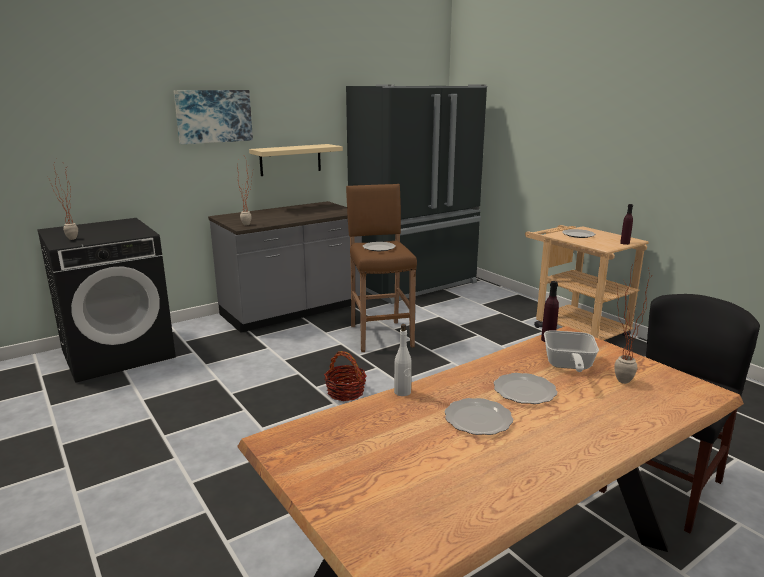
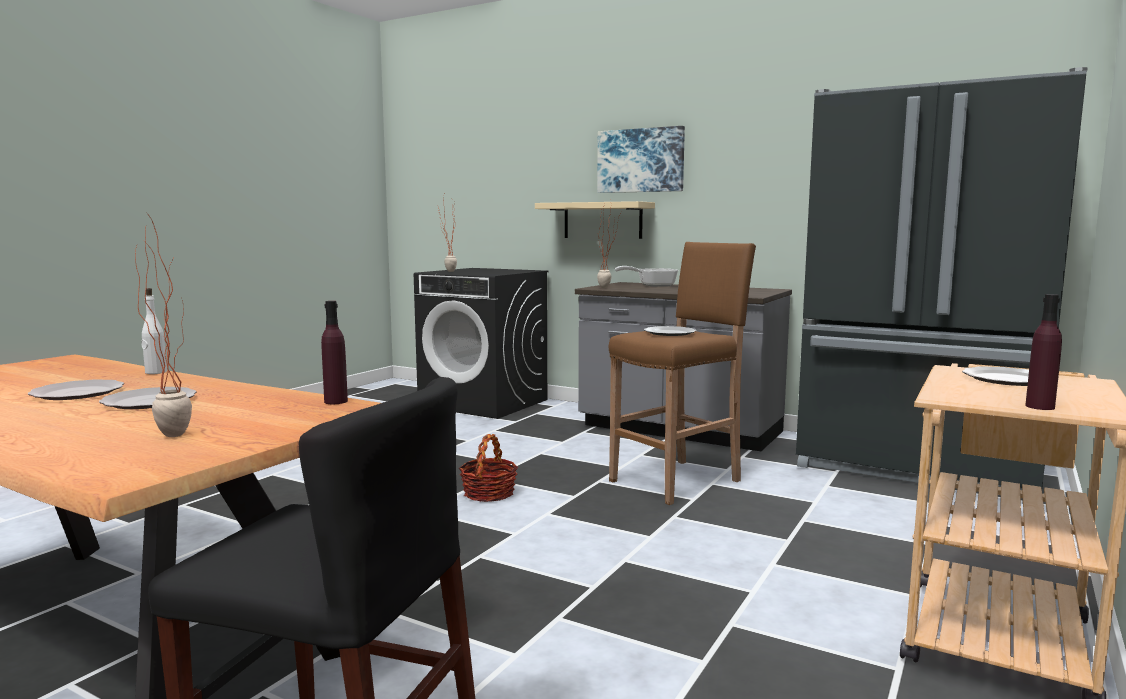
camera: 65 degrees right, 10 degrees down
(290, 159) = (737, 221): beige shelf -> beige shelf (602, 220)
(568, 366) = (234, 412): frying pan -> frying pan (652, 285)

